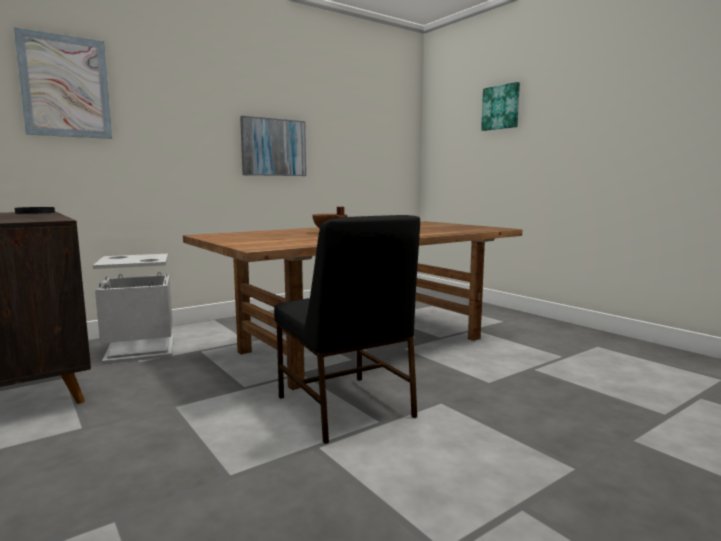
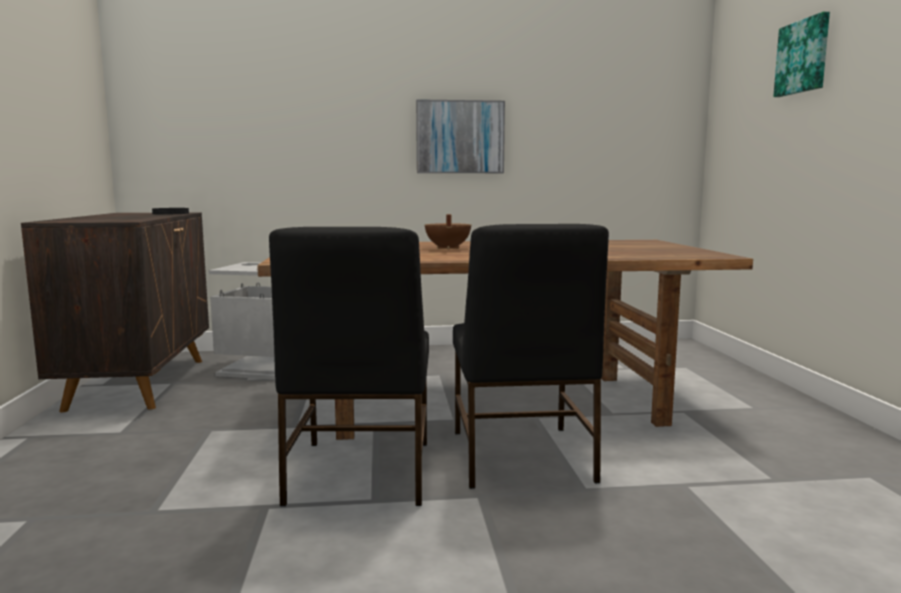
camera: 30 degrees right, 0 degrees up
(65, 86) = (224, 82): picture -> none
(428, 373) = (520, 457): none -> black chair

